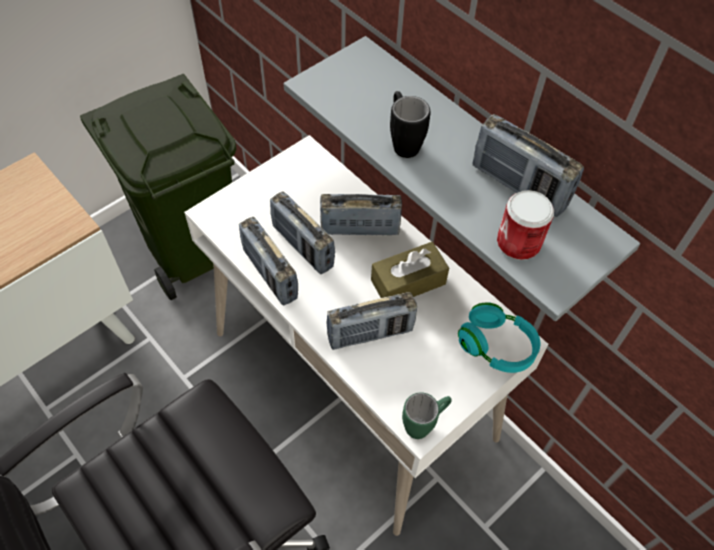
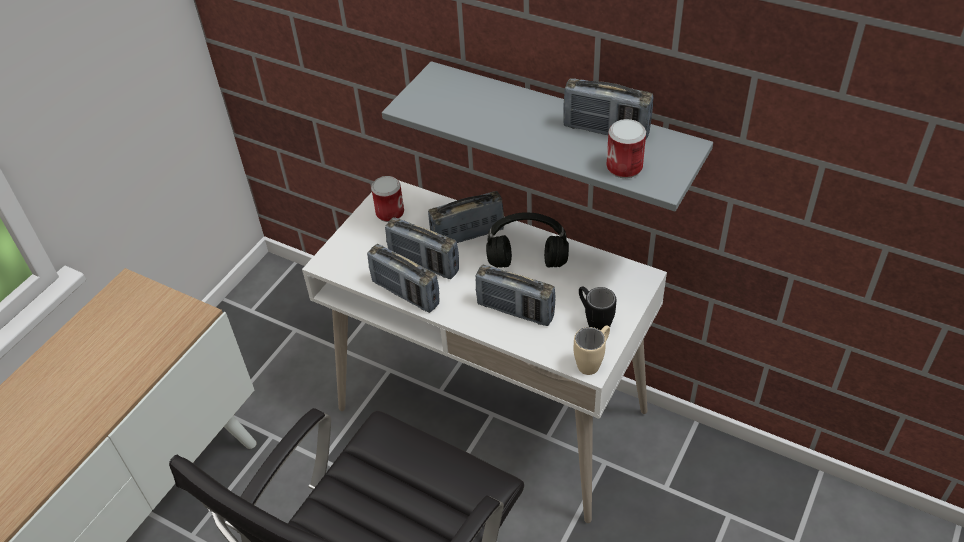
camera: 15 degrees left, 10 degrees down
(194, 247) = (280, 340): green trash can -> none
(295, 178) = (390, 213): none -> can
(370, 334) = (515, 311): radio -> radio turned 60 degrees clockwise
(403, 141) = (501, 126): black mug -> black mug (594, 322)
(408, 282) = (529, 262): brown tissue box -> black headphones
(424, 424) = (593, 361): green mug -> beige mug
(496, 347) = (625, 287): turquoise headphones -> none

